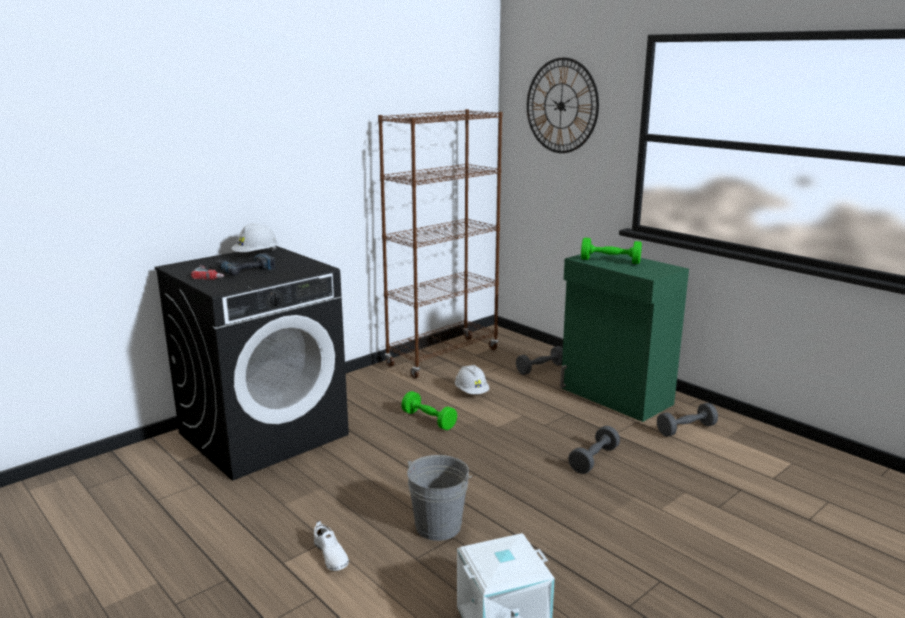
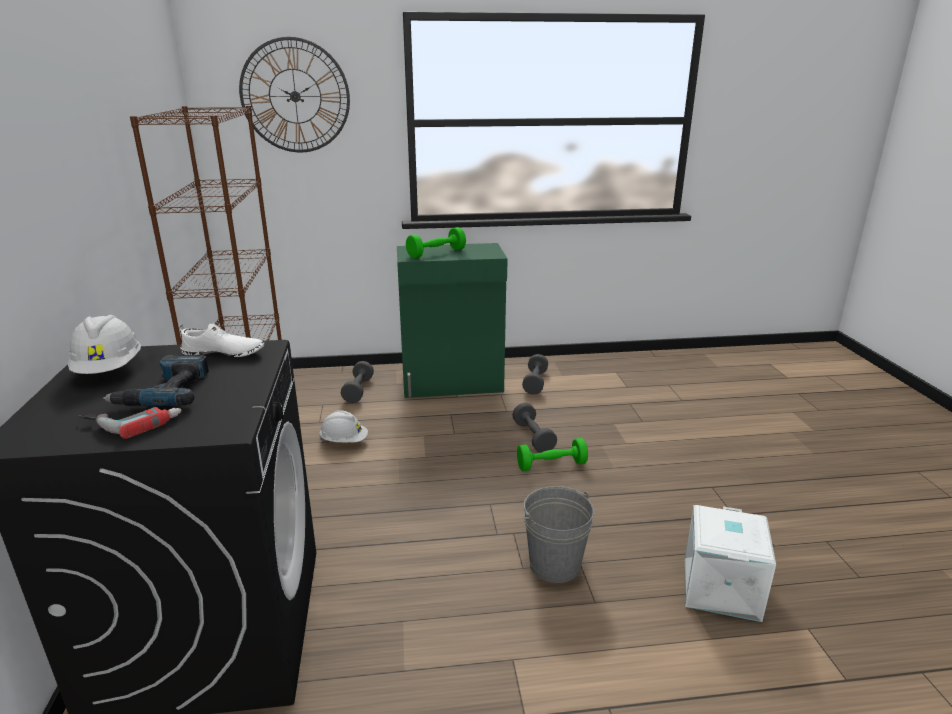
camera: 55 degrees left, 5 degrees up
(330, 556) = (543, 666): white shoe -> white shoe (223, 353)
(429, 420) = (360, 488): green dumbbell -> green dumbbell (551, 465)

